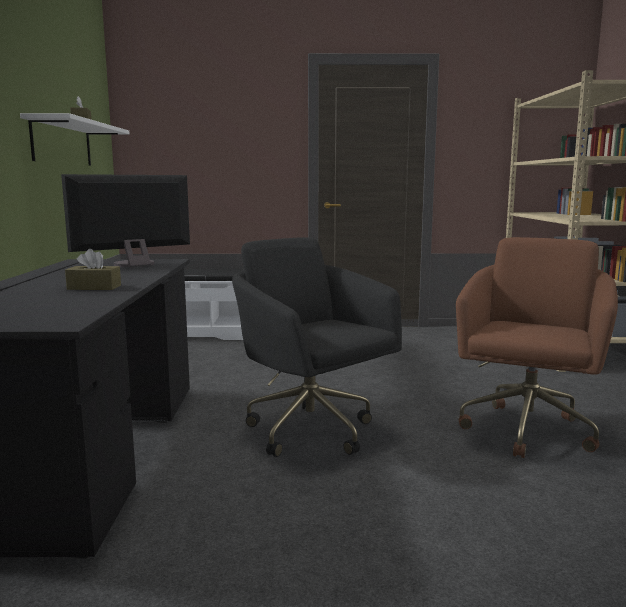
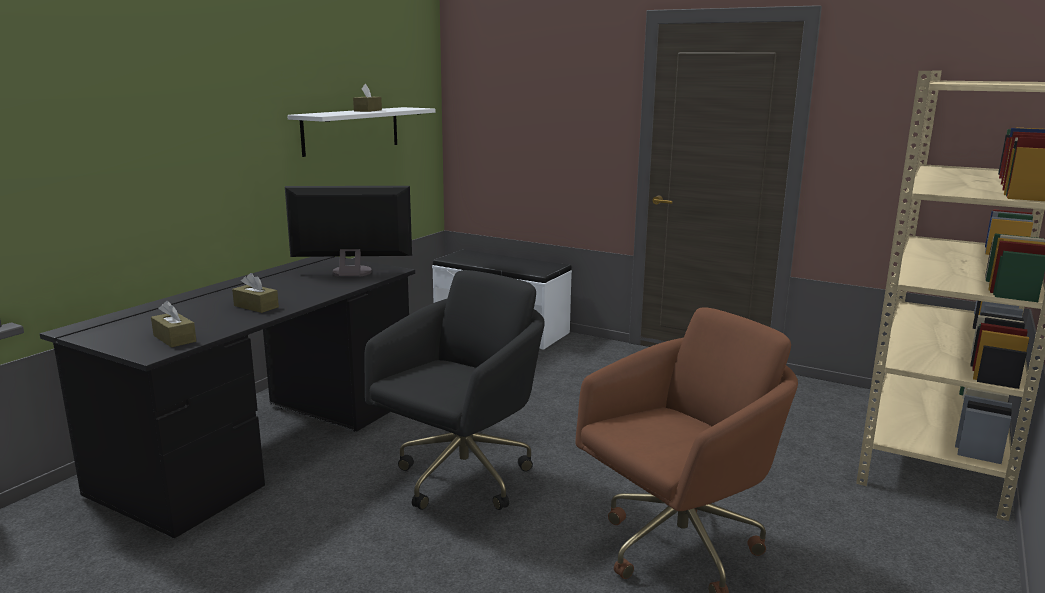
camera: 30 degrees right, 5 degrees up
(59, 312) = (174, 338): none -> brown tissue box
(314, 433) = (460, 481): black office chair -> black office chair turned 45 degrees clockwise

